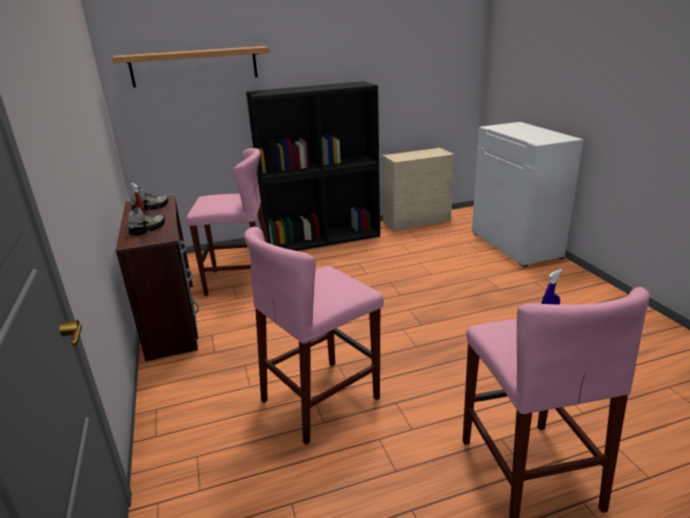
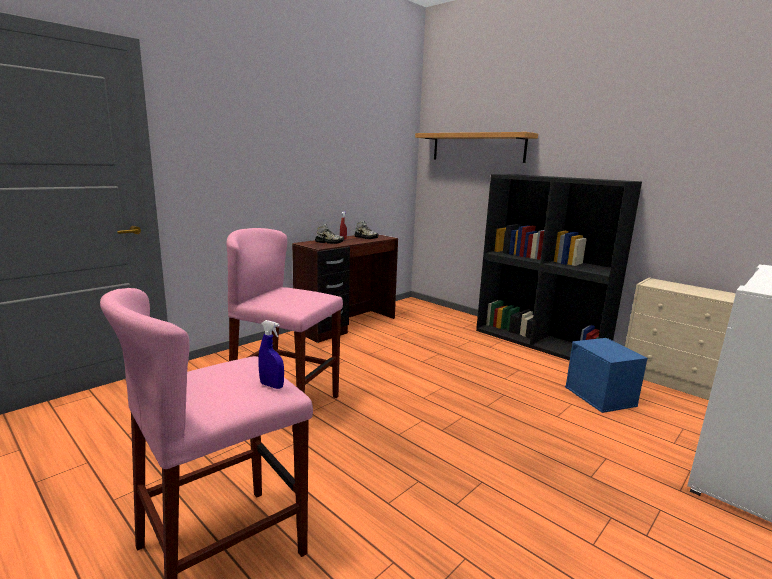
camera: 60 degrees right, 10 degrees down
(240, 281) = (421, 331): pink stool -> none
(418, 250) = (601, 396): none -> blue storage box

